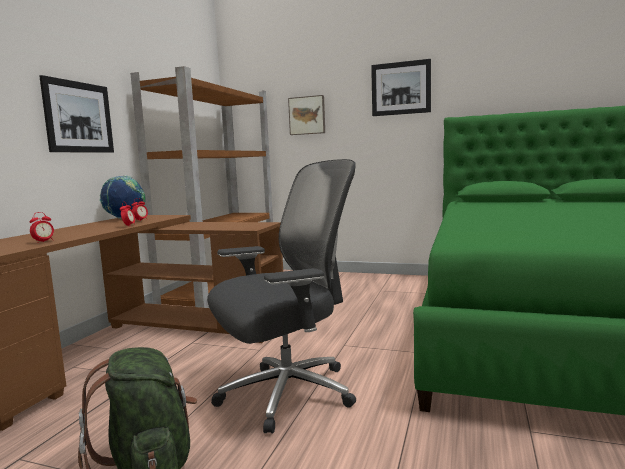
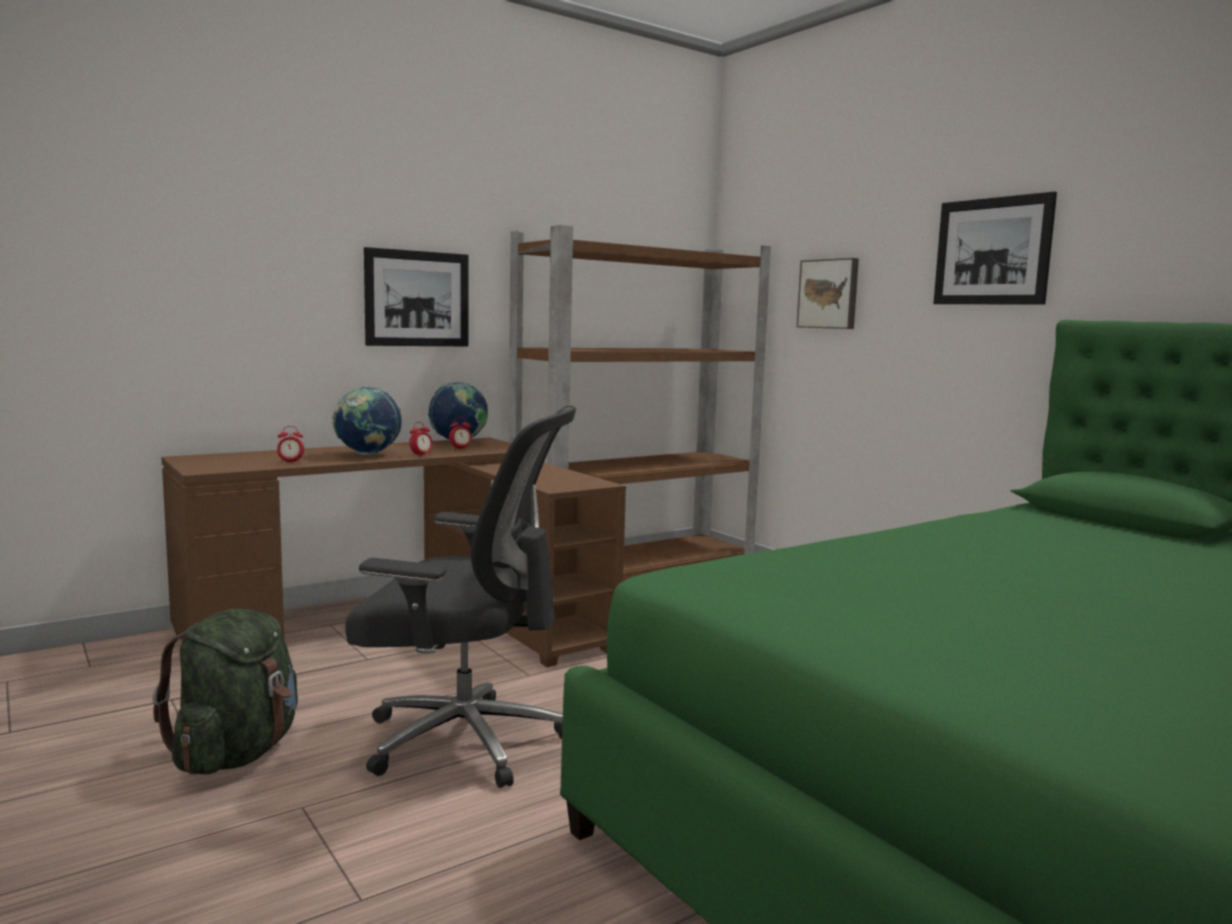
camera: 35 degrees right, 0 degrees up
(87, 231) = (367, 455): none -> globe

